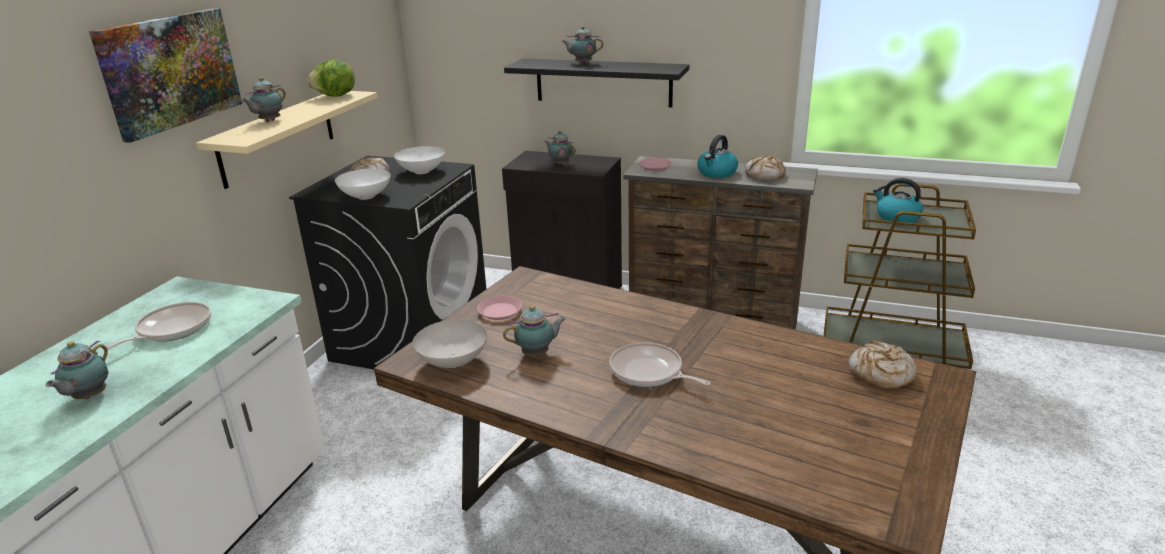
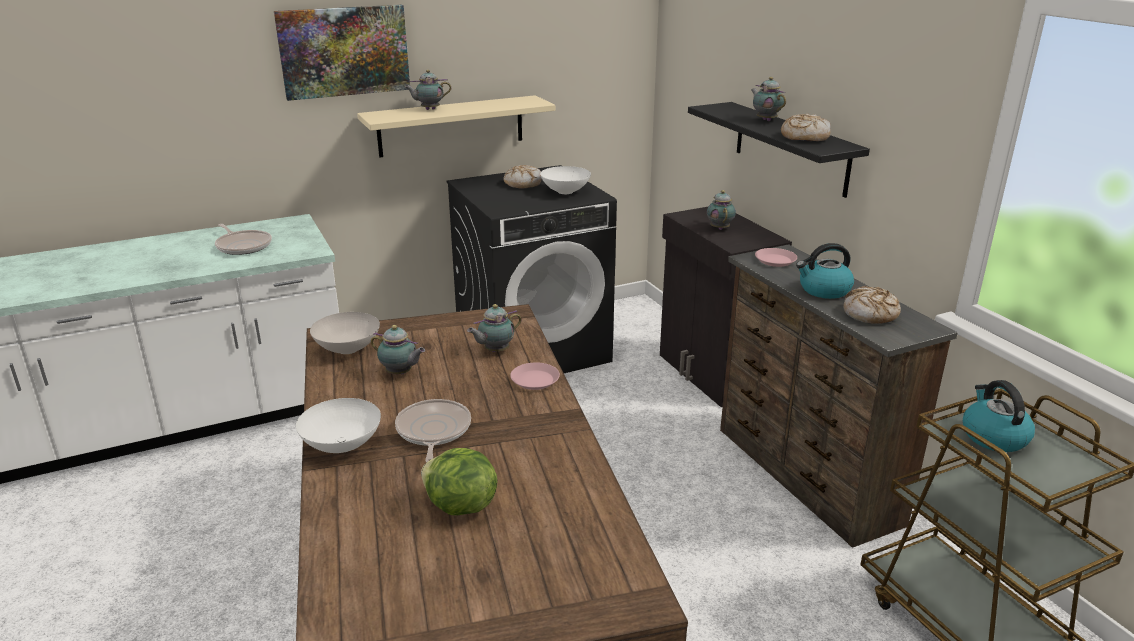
camera: 45 degrees right, 0 degrees up
(88, 397) = (147, 266): teapot -> teapot (495, 351)
(171, 329) = (243, 246): frying pan -> frying pan turned 60 degrees clockwise
(335, 96) = (519, 101): lettuce -> lettuce (460, 507)
(365, 197) = (486, 198): white bowl -> white bowl (341, 446)
(500, 311) = (443, 331): pink plate -> pink plate (534, 380)
(880, 374) = (591, 555): bread -> bread (804, 137)

